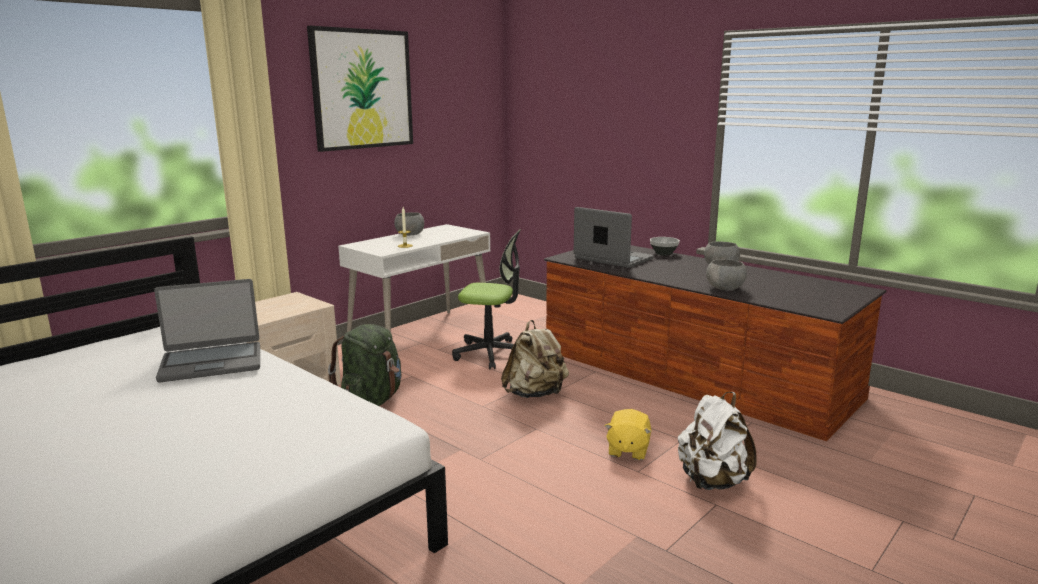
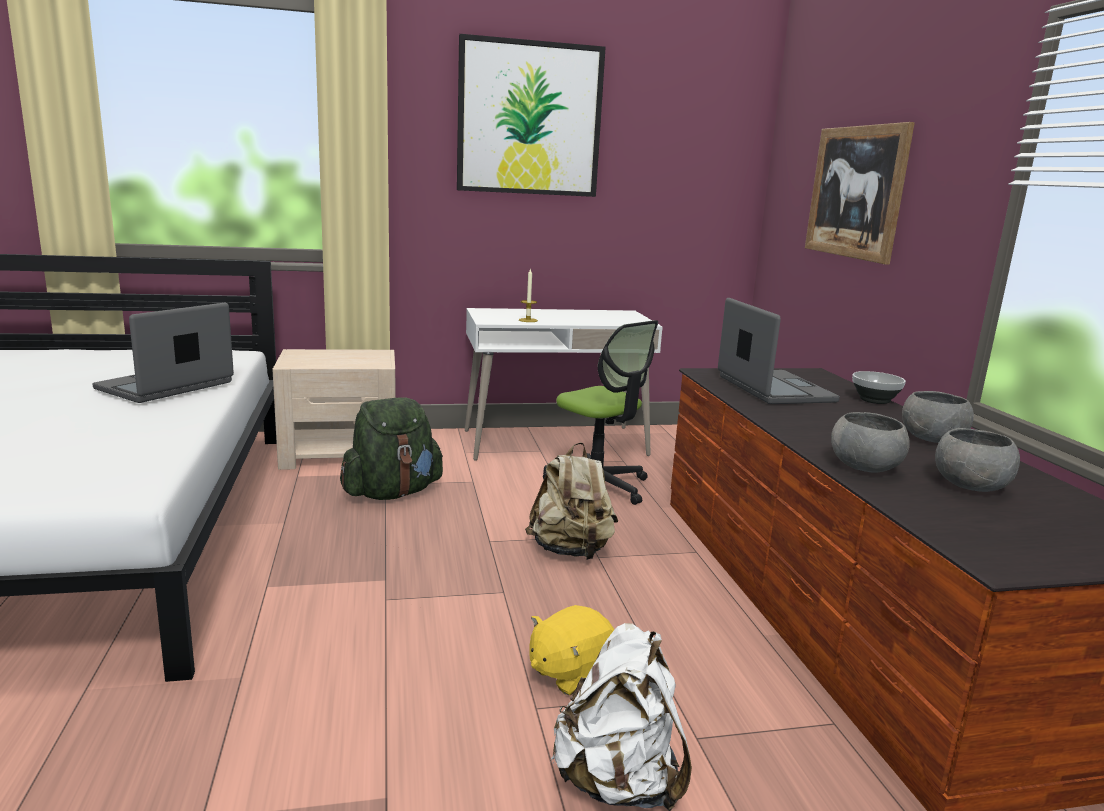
camera: 35 degrees right, 0 degrees up
(211, 362) = (166, 386): laptop -> laptop turned 105 degrees clockwise
(410, 234) = (565, 312): grey bowl -> grey bowl (971, 486)
(597, 127) = (855, 192): none -> picture

